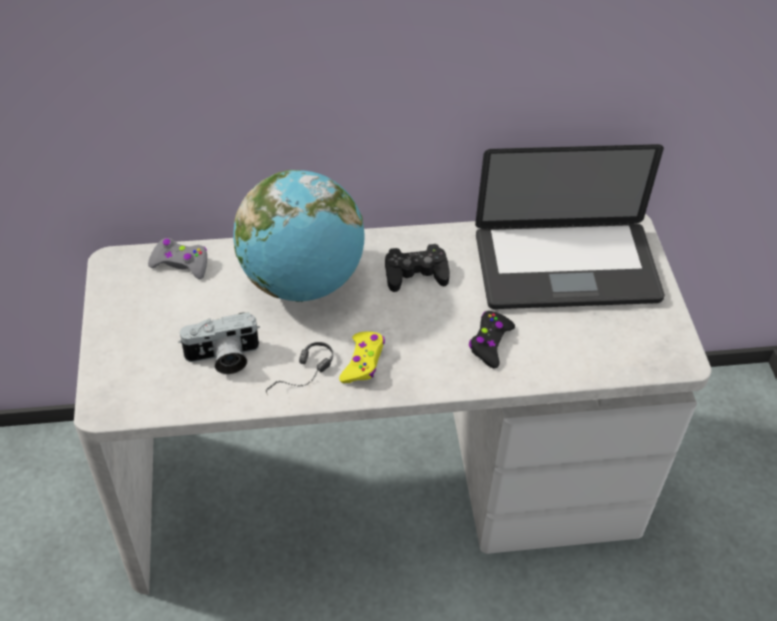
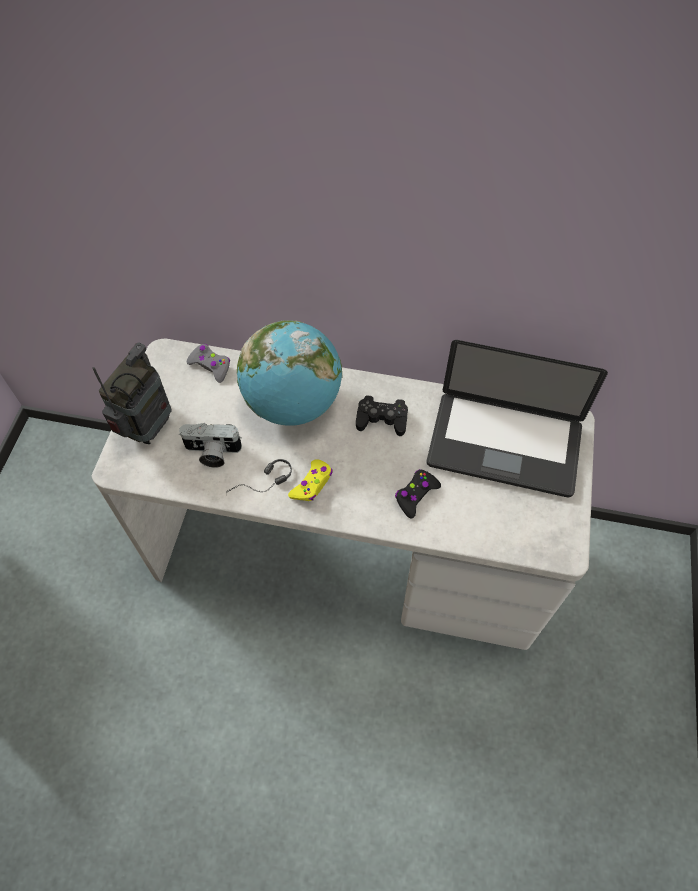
camera: 20 degrees right, 10 degrees up
(128, 350) = (148, 428): none -> radio

